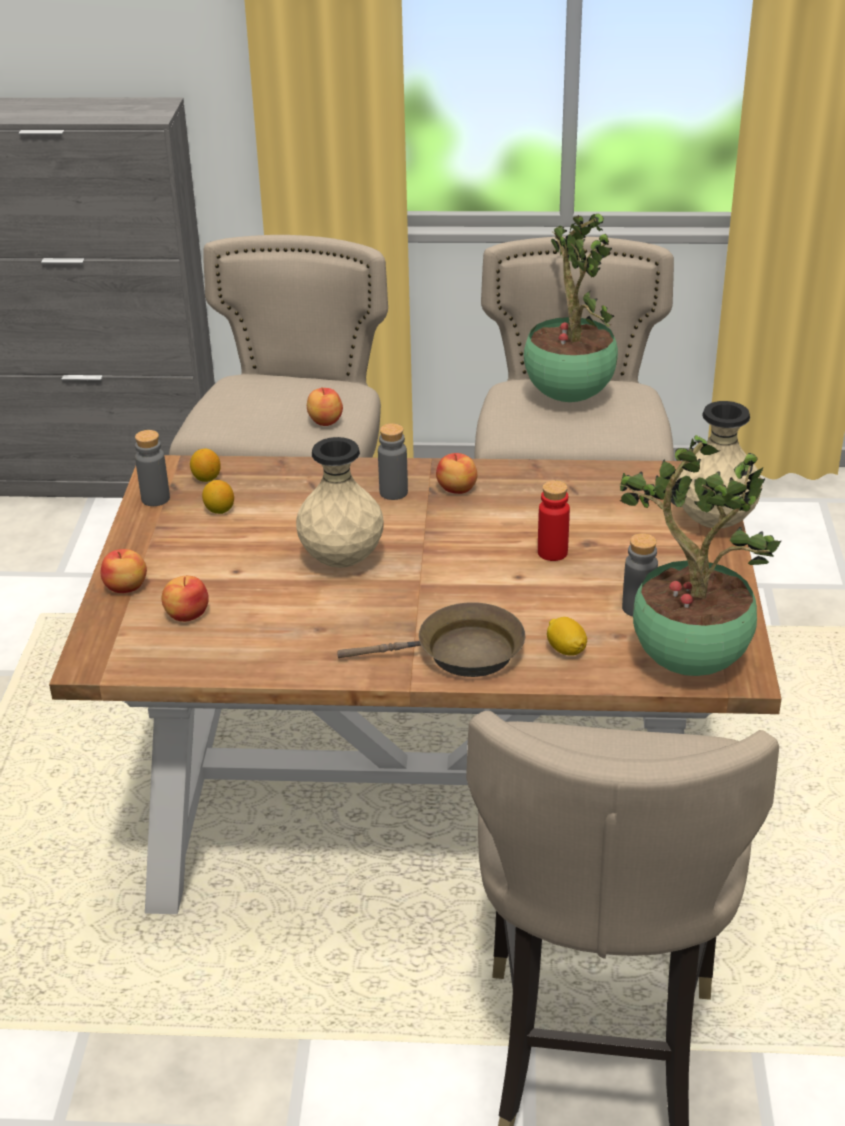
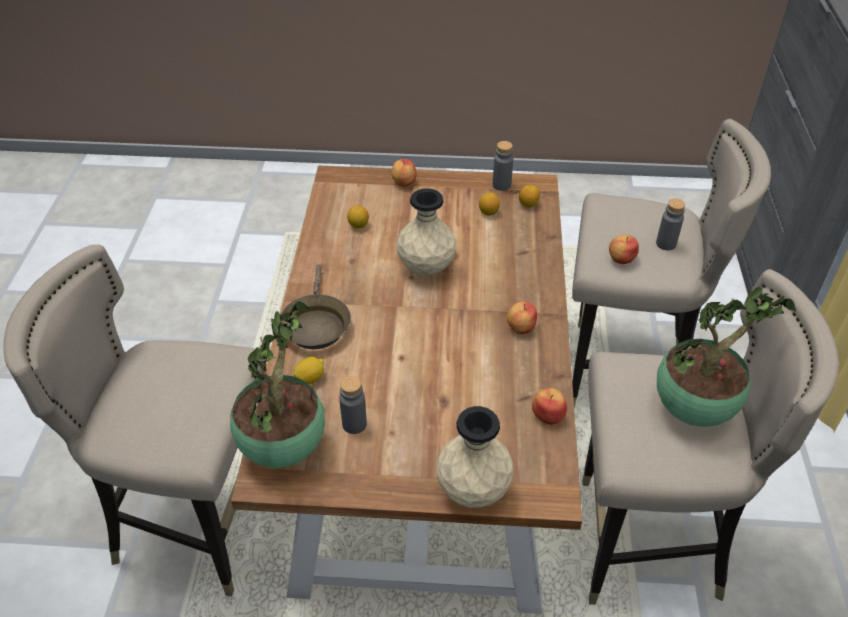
camera: 90 degrees right, 10 degrees up
(187, 614) = (374, 207): apple -> apple (548, 415)
(233, 627) = (358, 225): none -> lemon
(393, 492) = (514, 293): grey bottle -> grey bottle (666, 244)
(552, 552) = (431, 378): red bottle -> none

